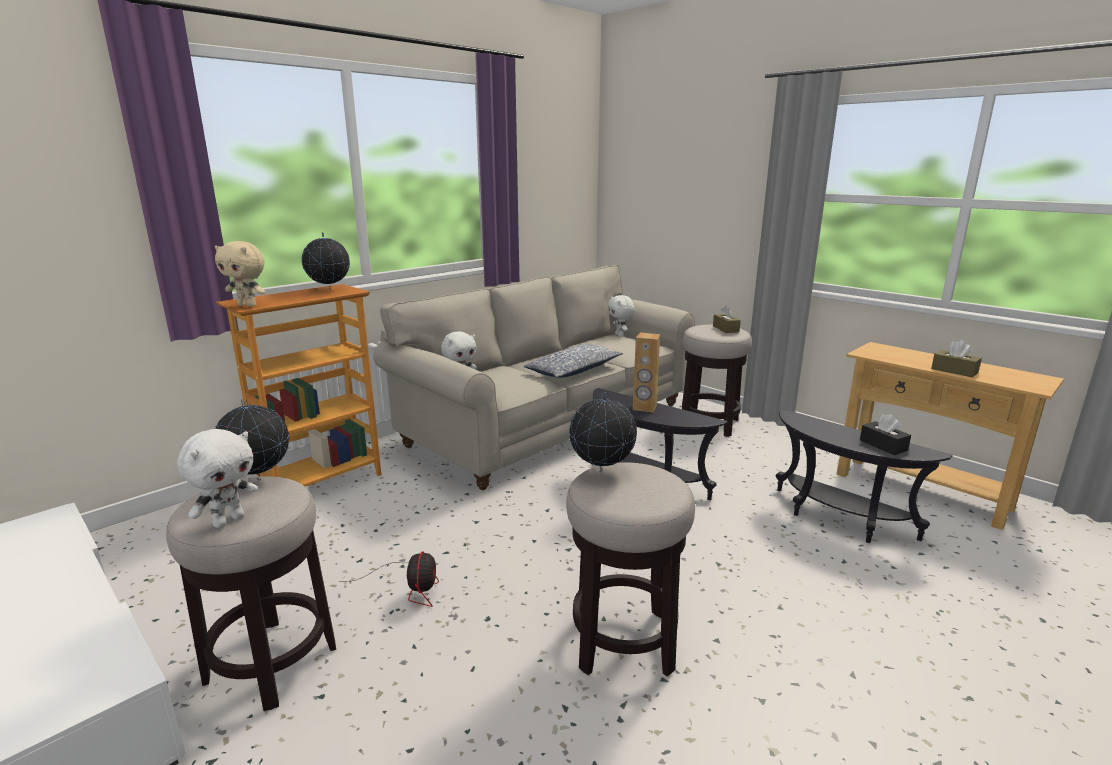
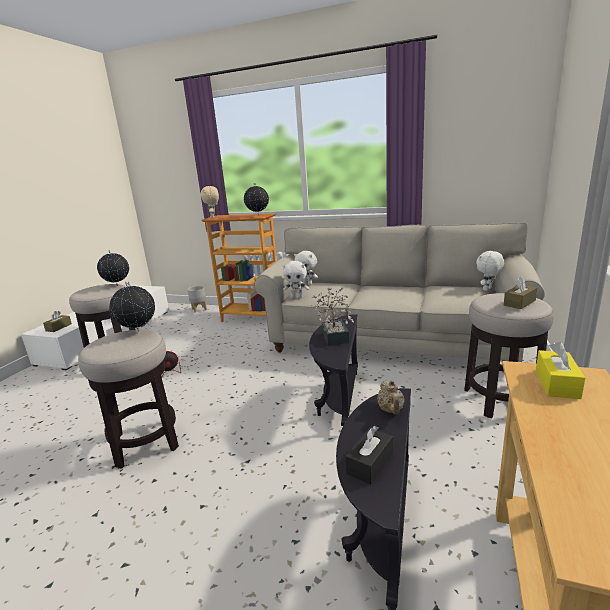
camera: 65 degrees right, 0 degrees up
(163, 523) = (199, 309): none -> grey planter
(228, 520) = (82, 293): white plush toy -> white plush toy (297, 297)
(573, 371) = (375, 299): pillow -> none
(644, 408) = (334, 335): brown speaker -> potted plant
(814, 423) = (391, 410): none -> beige teapot
(885, 353) = (557, 383): none -> yellow tissue box
(954, 371) = (556, 446): brown tissue box -> brown tissue box (59, 327)

